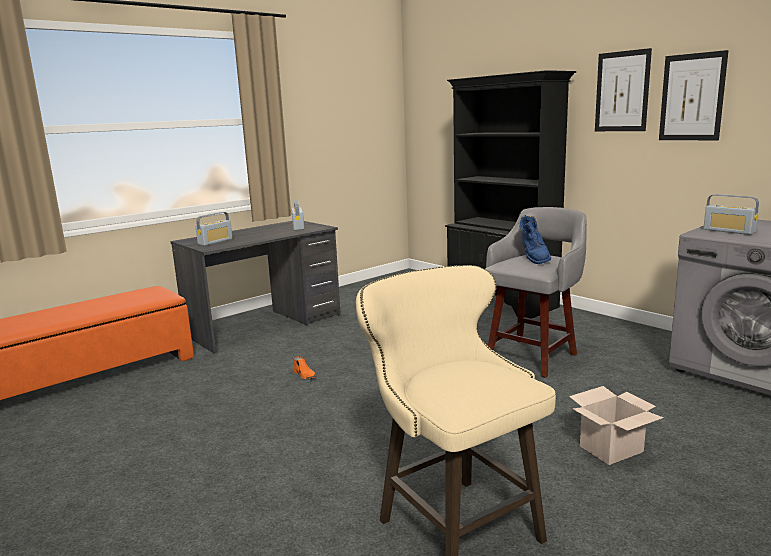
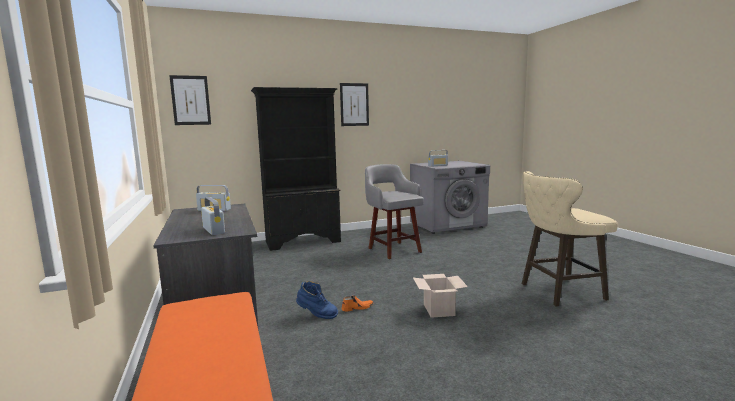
camera: 70 degrees left, 5 degrees down
(533, 259) = (390, 192): blue boot -> blue boot (317, 315)
(611, 450) = (499, 256): cardboard box -> cardboard box (439, 310)
(692, 97) = (388, 109): picture -> picture (190, 100)

